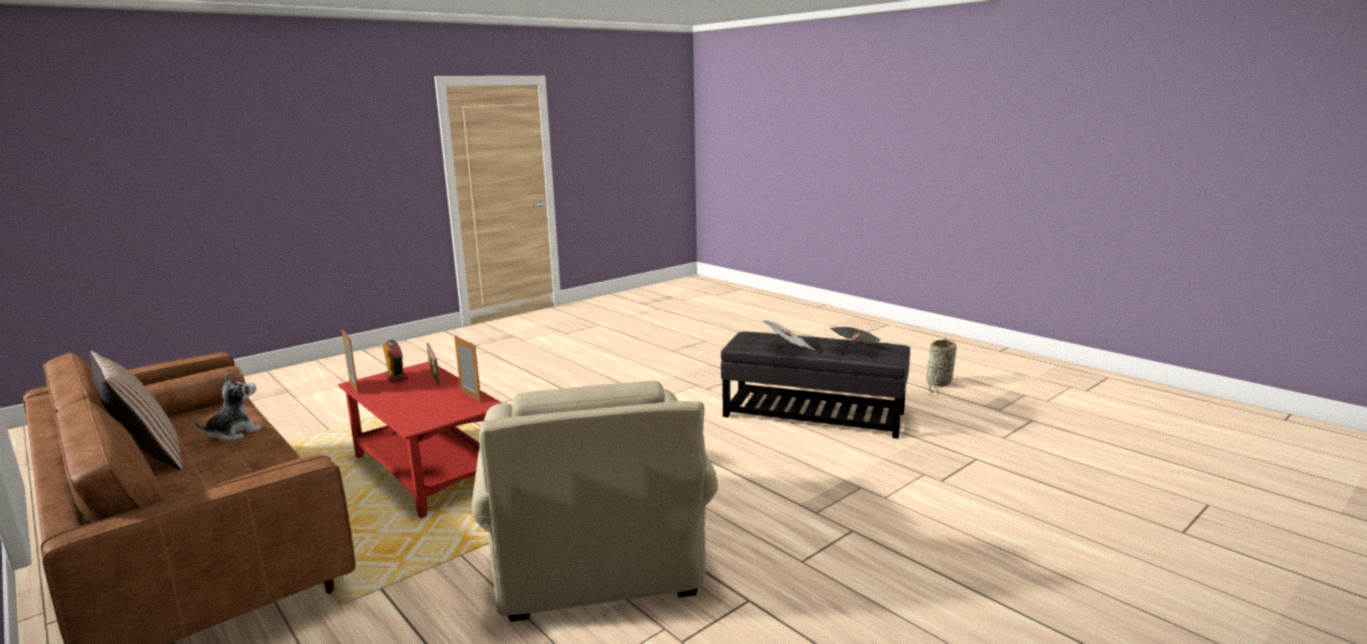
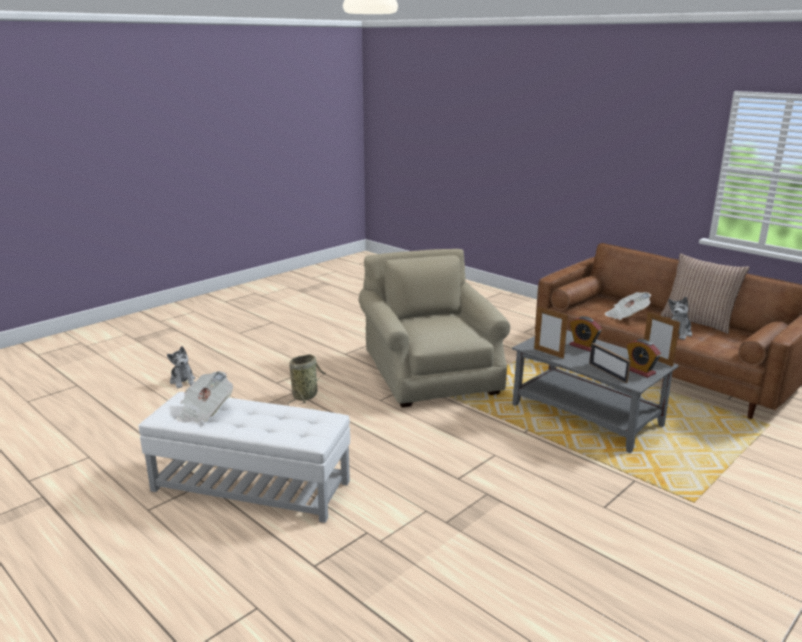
camera: 175 degrees right, 5 degrees up
(413, 404) = (583, 346): none -> alarm clock
(428, 471) = (587, 415): red coffee table -> grey coffee table
(788, 348) = (276, 411): newspaper -> newspaper (626, 316)
(813, 414) = (251, 485): black ottoman -> white ottoman
(938, 384) = (55, 547): basket -> basket (306, 395)
(1013, 537) = (183, 381): none -> plush toy

